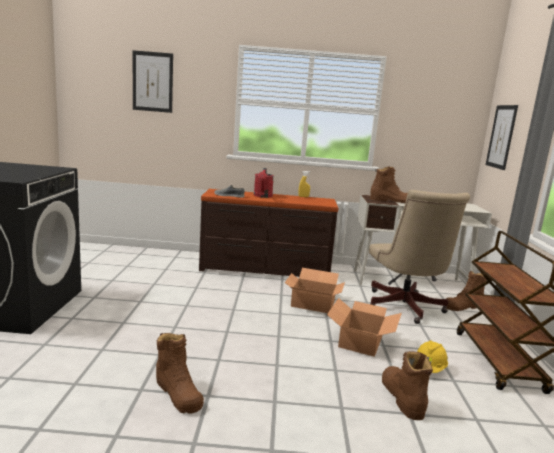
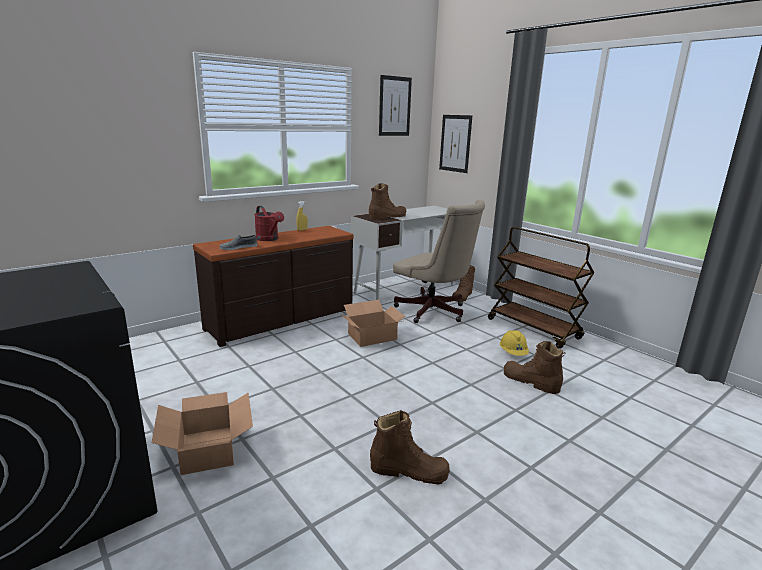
camera: 40 degrees left, 5 degrees up
(152, 82) = (71, 106): picture -> picture (394, 106)
(360, 341) = (450, 353): cardboard box -> cardboard box (206, 450)

